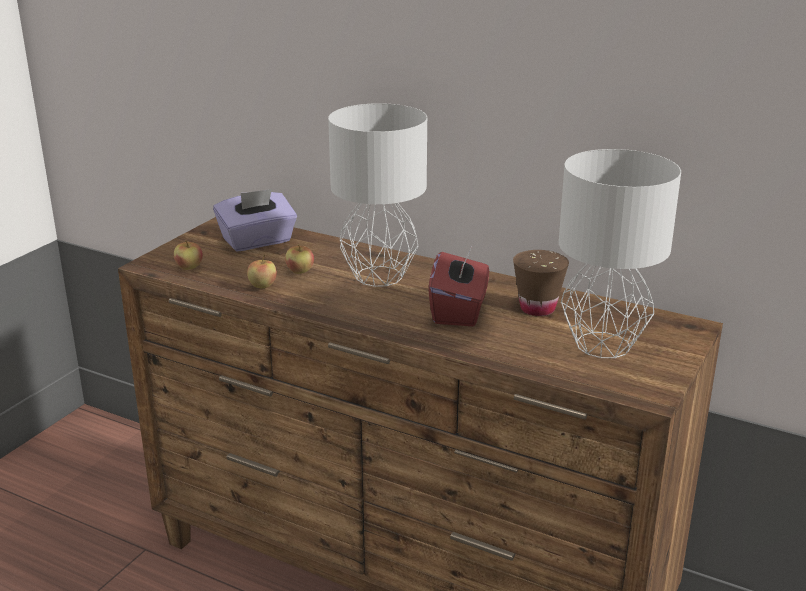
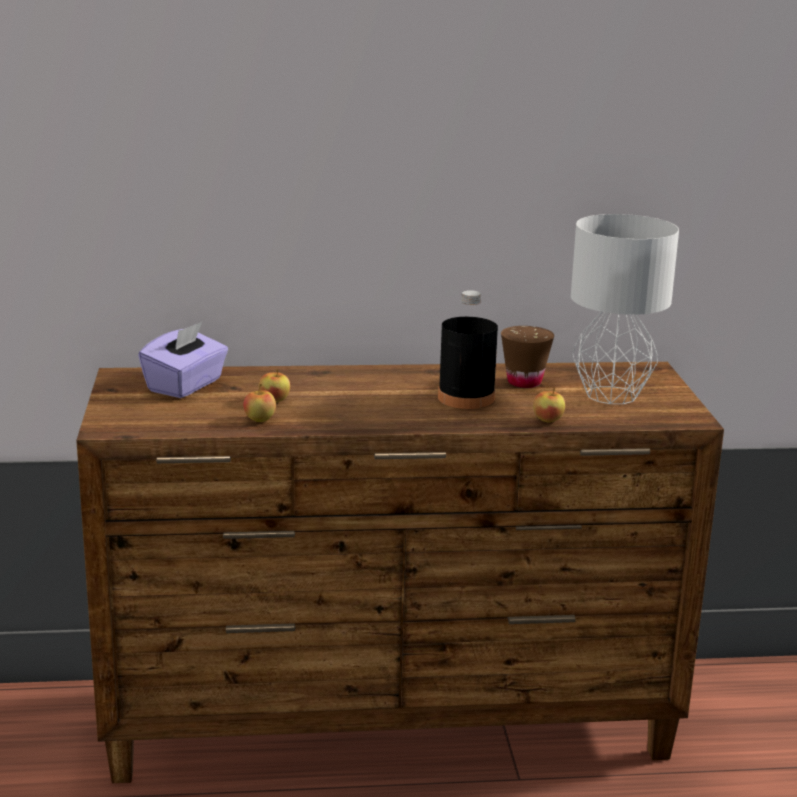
camera: 35 degrees left, 5 degrees down
(189, 267) = (156, 421): apple -> apple (548, 420)
(377, 277) = (353, 389): grey table lamp -> none
(459, 310) = (466, 398): red tissue box -> black bottle

